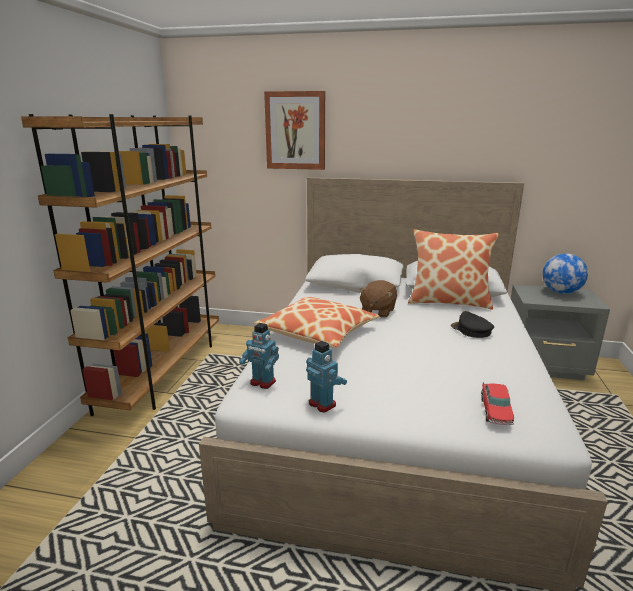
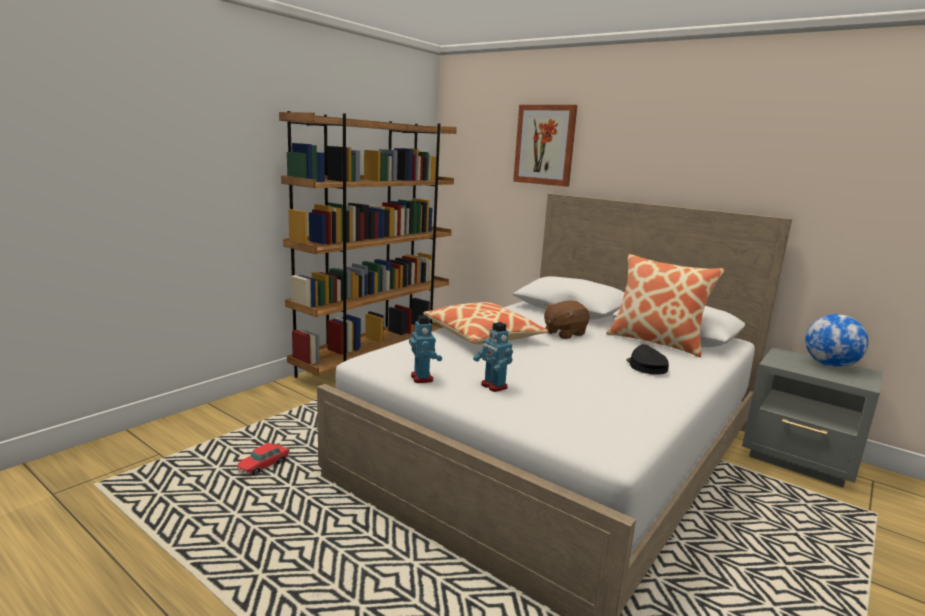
camera: 25 degrees right, 5 degrees down
(262, 382) = (391, 354): toy robot -> toy robot (493, 386)
(495, 411) = (576, 423): toy car -> toy car (263, 466)

